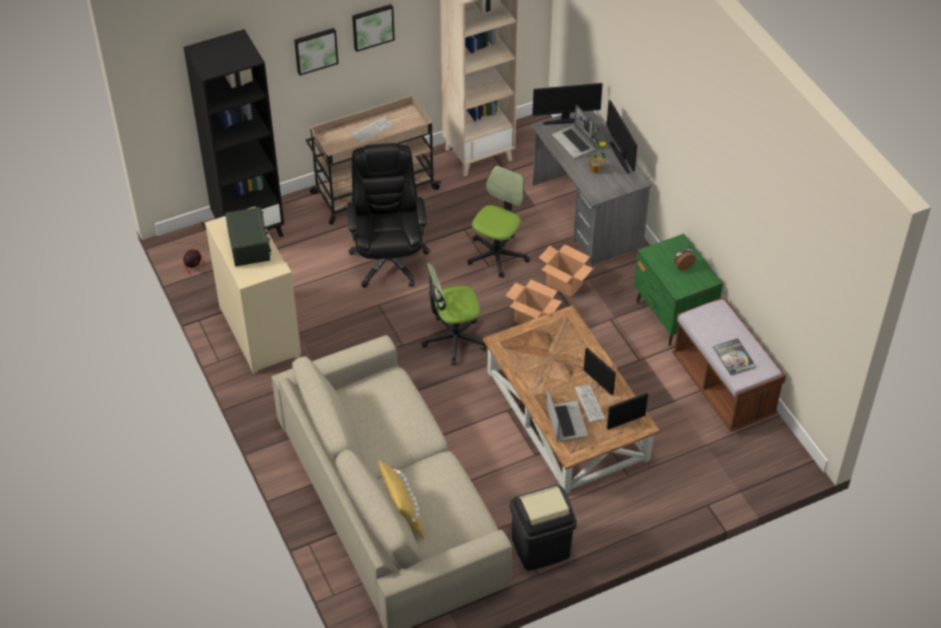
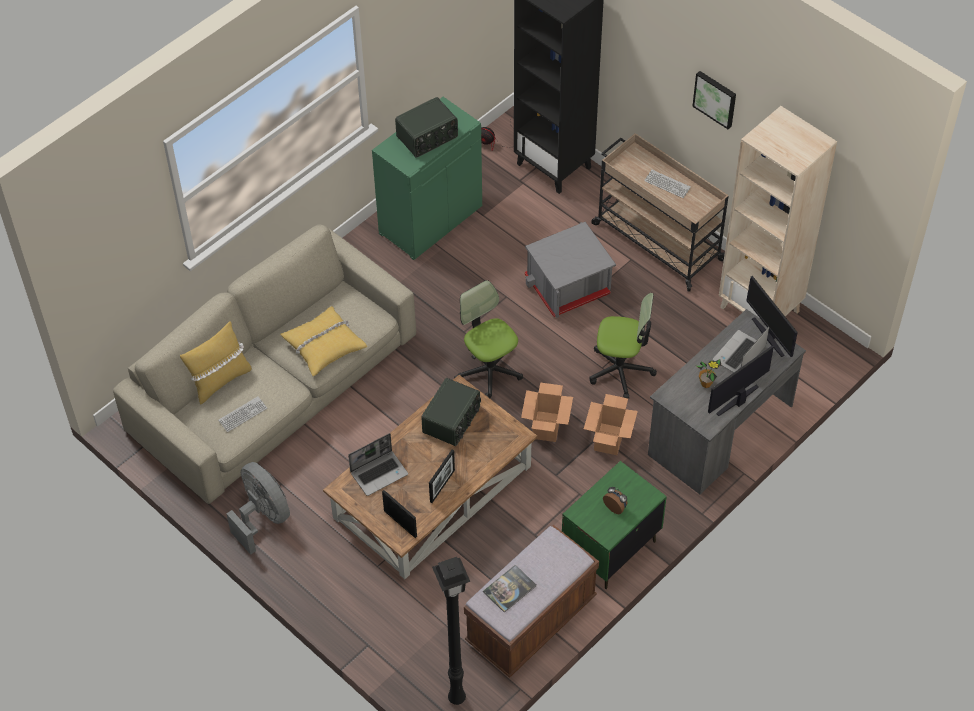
camera: 70 degrees right, 5 degrees up
(258, 331) = (430, 219): beige cabinet -> green cabinet
(315, 50) = (663, 71): picture -> none
(388, 260) = (569, 284): black office chair -> grey storage box
(403, 423) = (324, 345): none -> yellow pillow
(531, 356) = (452, 421): none -> radio
(541, 548) = (262, 517): black trash can -> grey fan
(589, 404) = (410, 486): keyboard -> keyboard (243, 415)
(782, 458) = (456, 699): none -> black floor lamp

